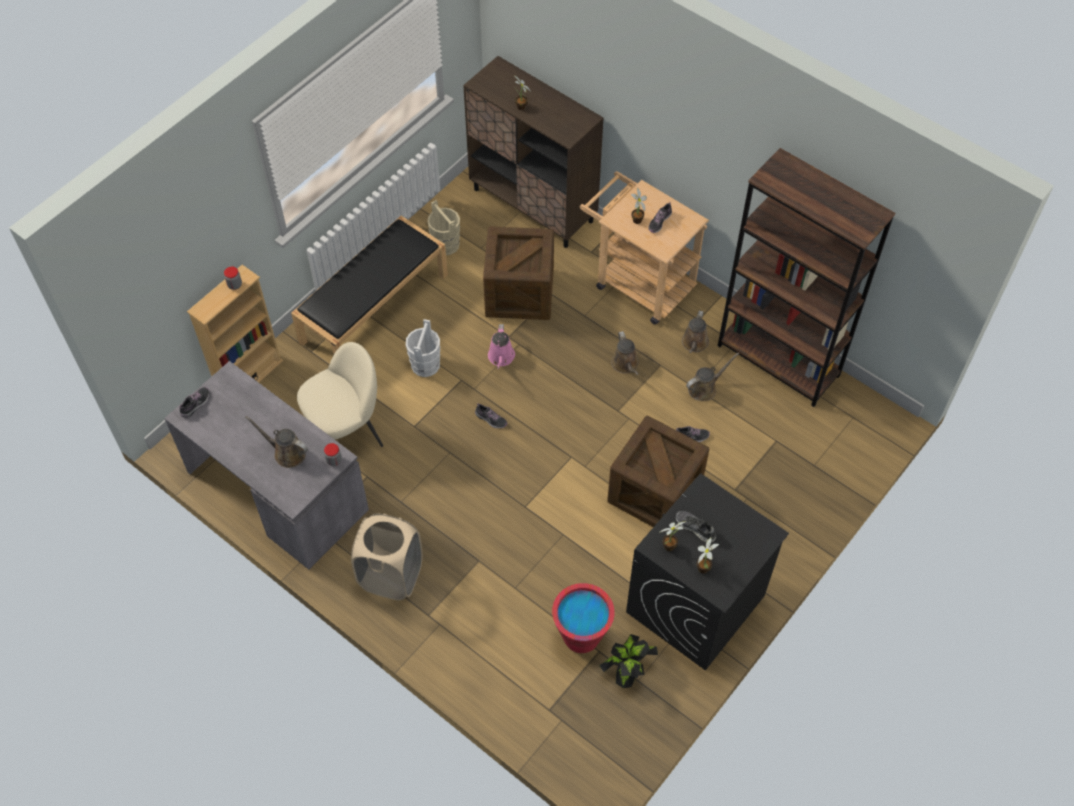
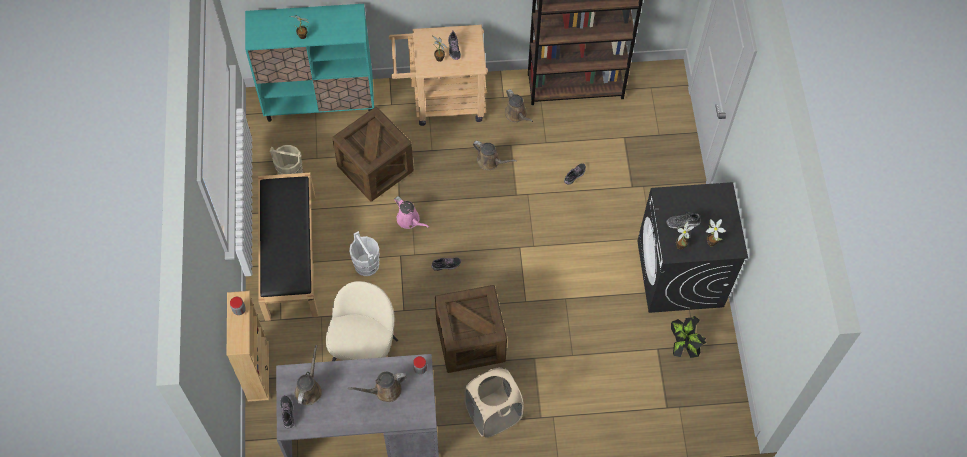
camera: 45 degrees left, 5 degrees up
(533, 205) = (320, 102): brown cabinet -> turquoise cabinet
(581, 636) = (639, 349): red bucket -> none
(654, 492) = (590, 227): crate -> crate (470, 340)
(704, 388) = (551, 138): brown watering can -> brown watering can (309, 389)

